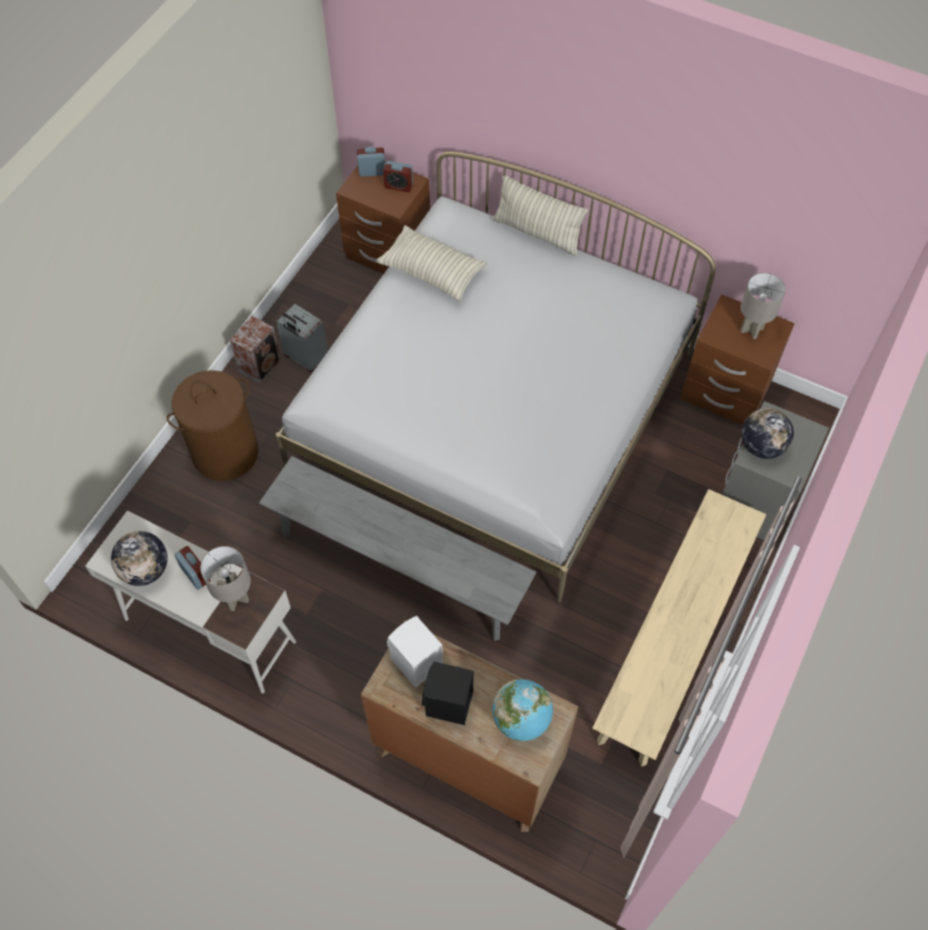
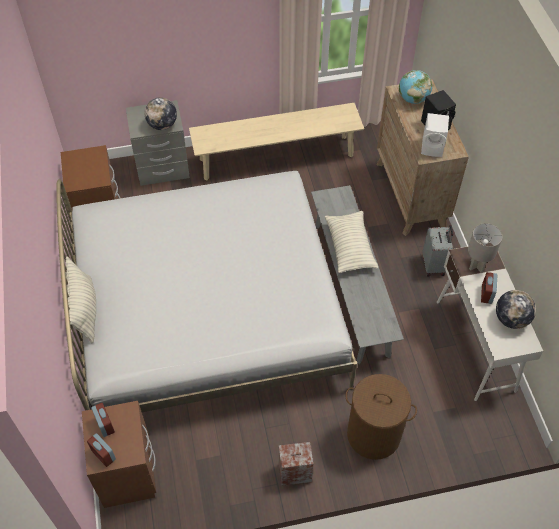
camera: 130 degrees left, 5 degrees down
(305, 358) = (263, 449): grey suitcase -> grey suitcase (434, 265)
(432, 272) = (171, 343): pillow -> pillow (350, 247)
(751, 330) = (82, 166): grey table lamp -> none

